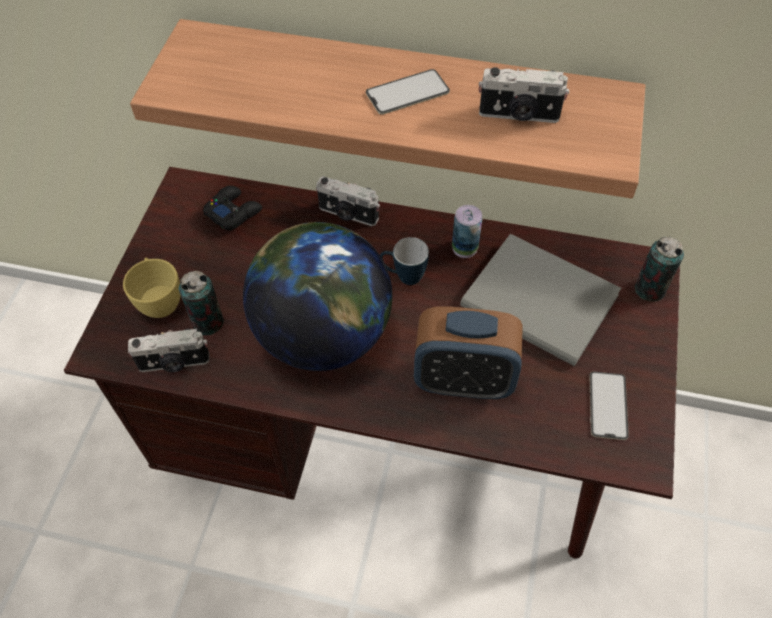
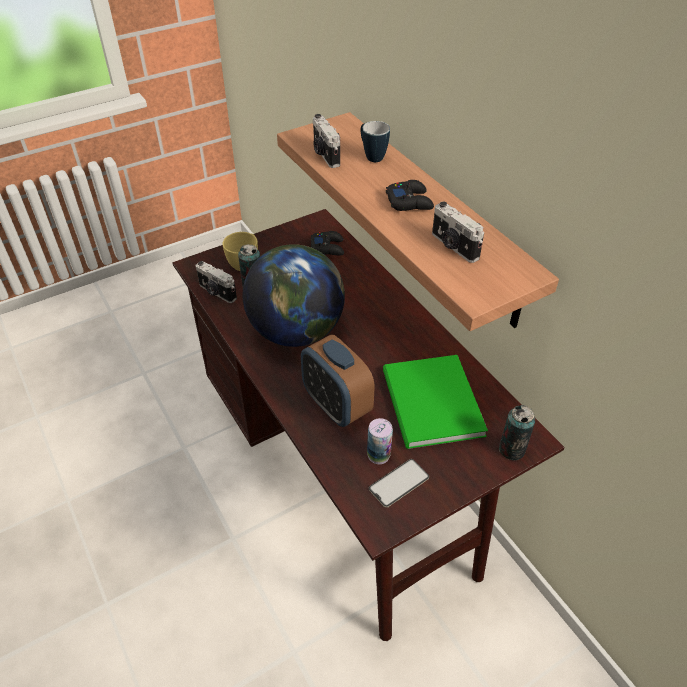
camera: 45 degrees right, 10 degrees down
(348, 214) = (383, 287): camera -> camera (325, 155)
(403, 277) = (372, 335): mug -> mug (371, 156)
(407, 92) = (409, 202): phone -> black game controller
(464, 248) = (425, 346): can -> can (378, 455)
(541, 305) = (430, 405): grey book -> green book

